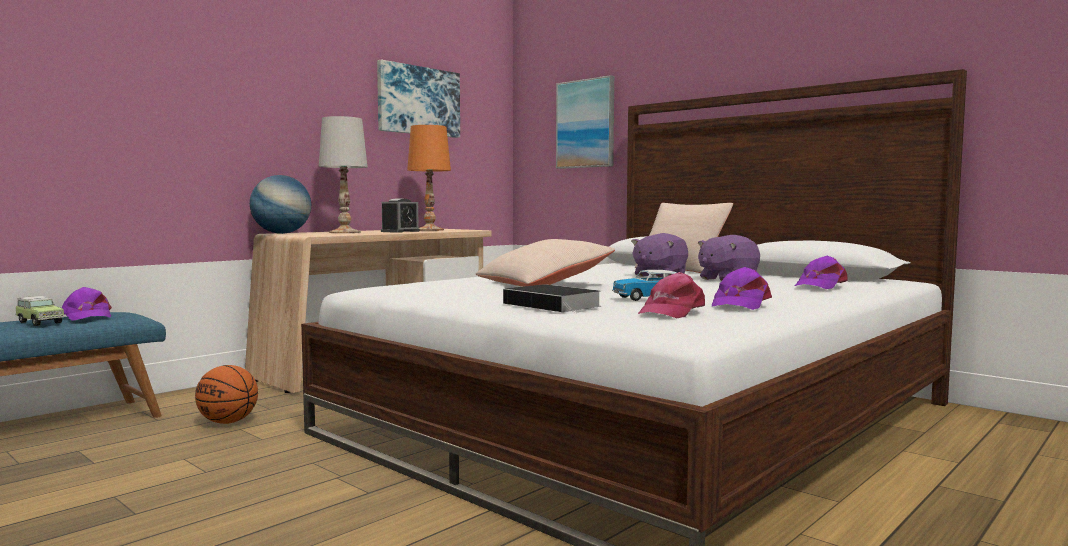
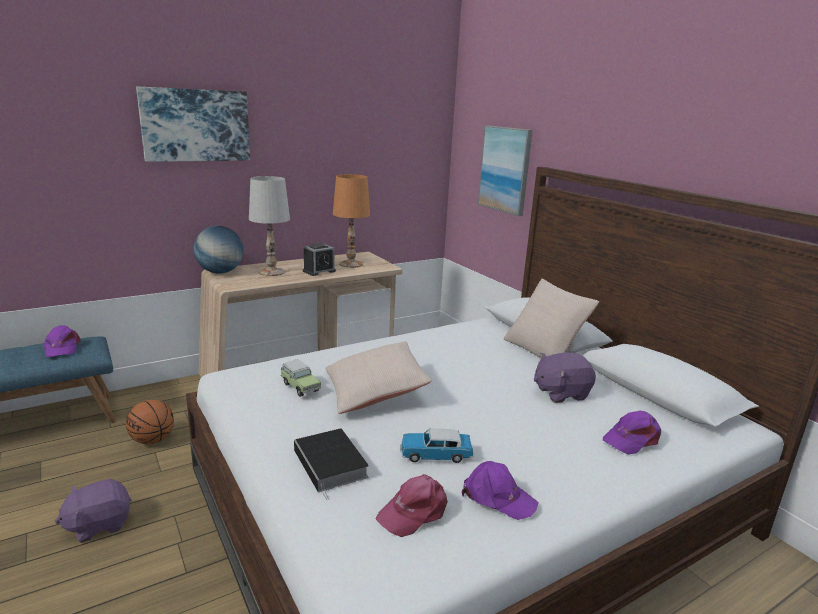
camera: 15 degrees right, 15 degrees up
(39, 322) = (23, 357): toy car -> toy car (299, 386)
(418, 101) = (353, 143): picture -> picture (195, 125)
(659, 275) = (506, 369): purple plush toy -> purple plush toy (99, 524)
(739, 304) = (497, 497): purple cap -> purple cap turned 105 degrees counterclockwise

